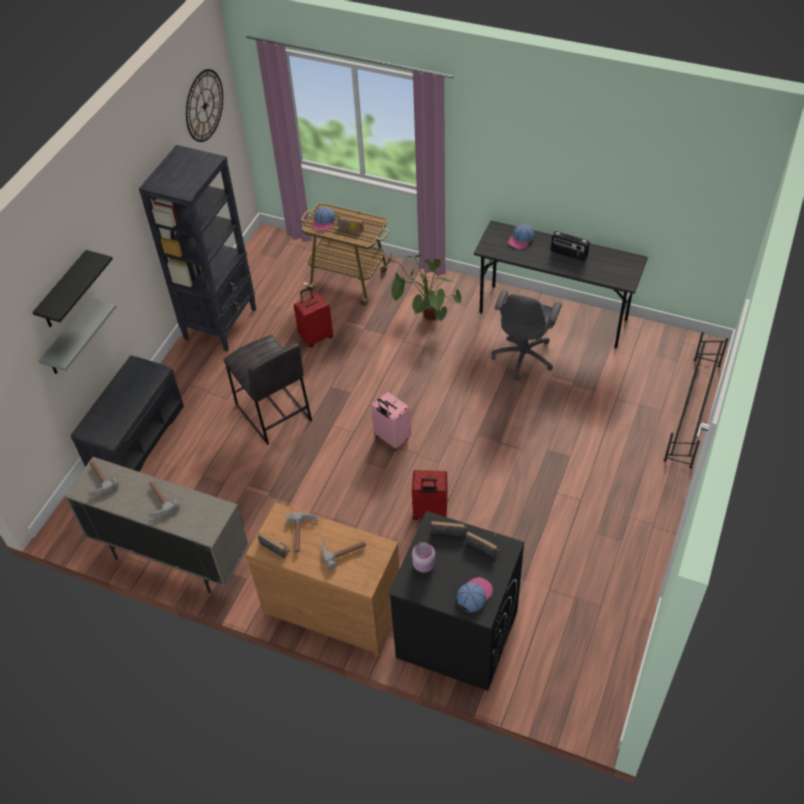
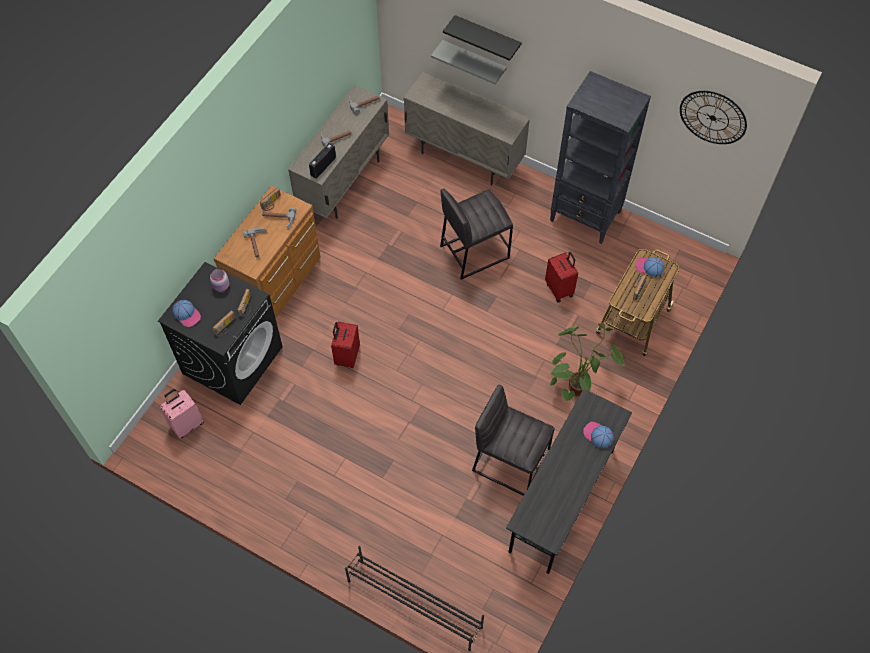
camera: 95 degrees right, 10 degrees up
(136, 437) = (464, 158): grey bench -> beige cabinet
(391, 438) = (430, 337): pink suitcase -> pink suitcase (187, 424)
(524, 356) = (510, 462): grey office chair -> grey stool
(568, 254) = (570, 476): radio -> radio (323, 166)

